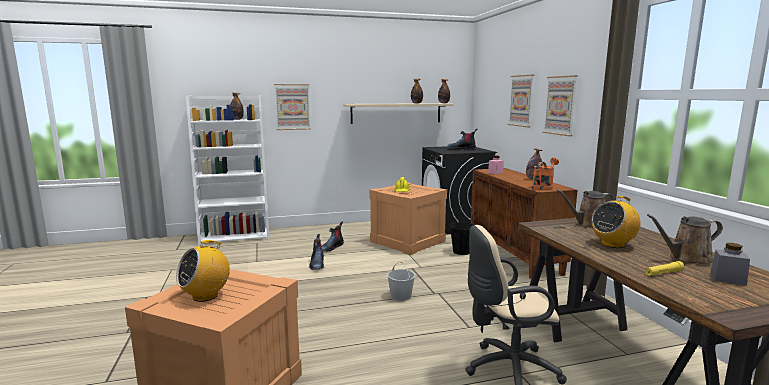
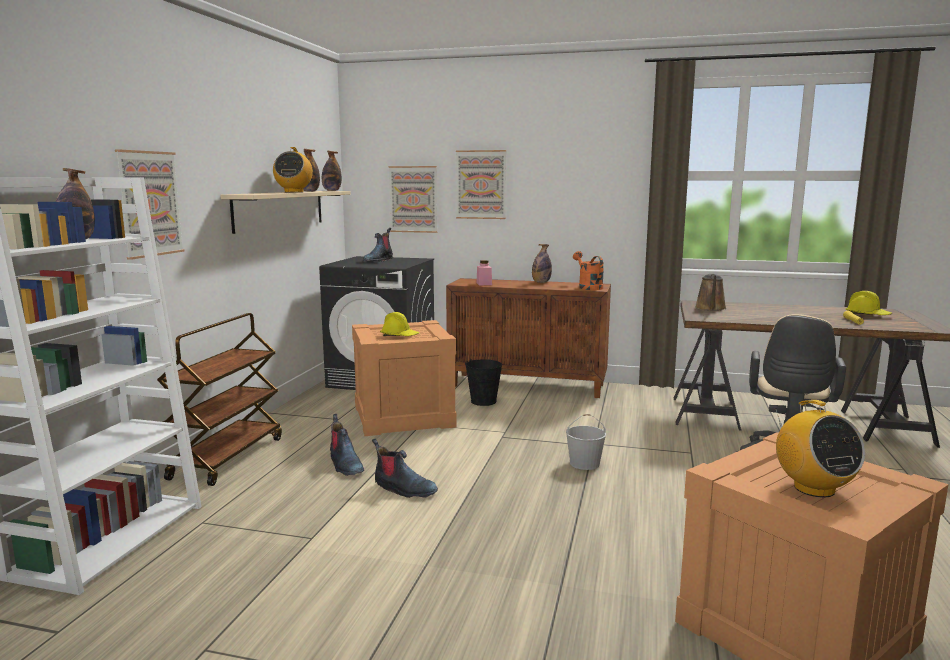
camera: 60 degrees left, 0 degrees up
(316, 229) = (227, 457): none -> brown cart
(560, 105) = (563, 189): picture -> picture (413, 199)
(613, 244) = (775, 315): radio -> radio (294, 192)
(686, 259) = (820, 312): brown watering can -> none
(727, 279) = (867, 315): grey jar -> yellow hard hat

